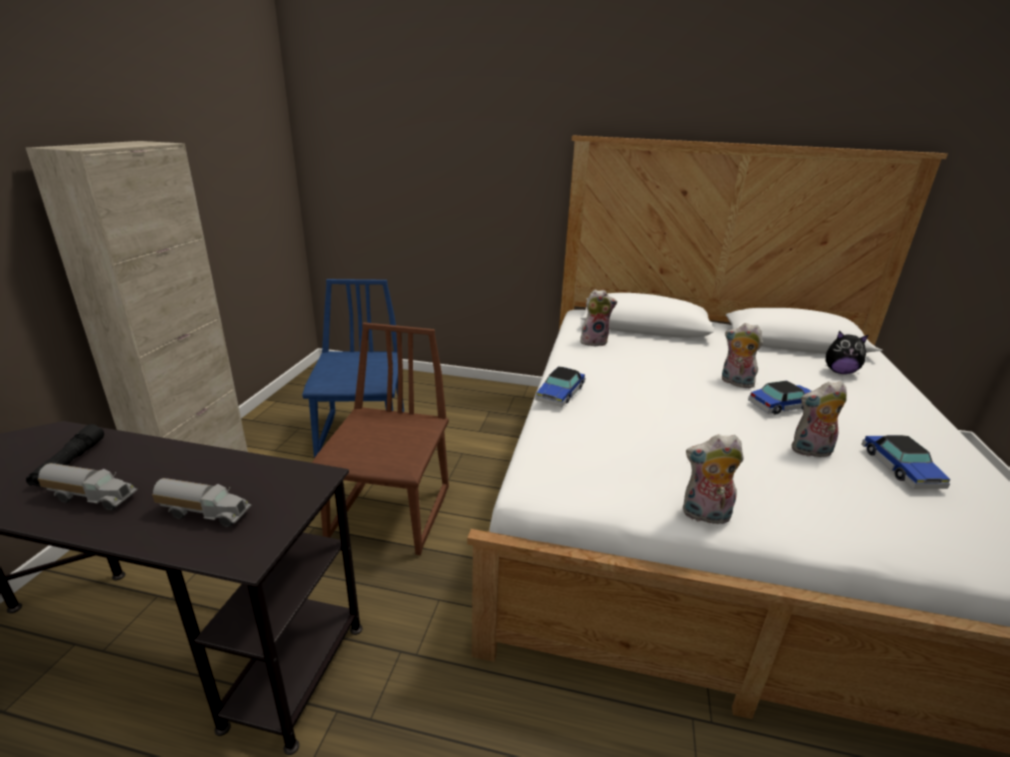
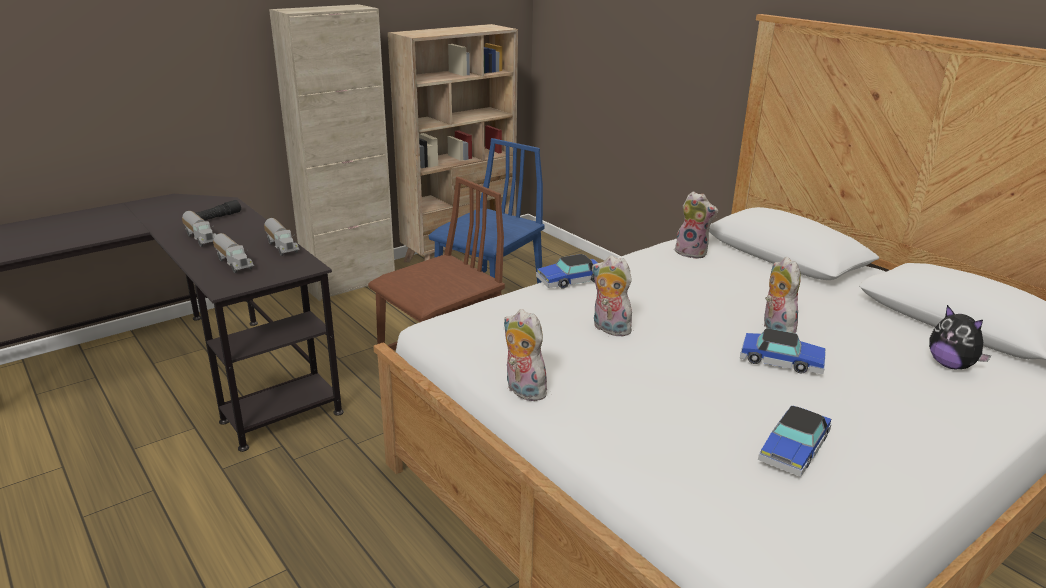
camera: 40 degrees right, 0 degrees up
(241, 464) = (282, 247): none -> toy truck
(290, 406) = (460, 256): none -> beige bookcase
(810, 452) = (725, 401): plush toy -> plush toy (609, 329)

